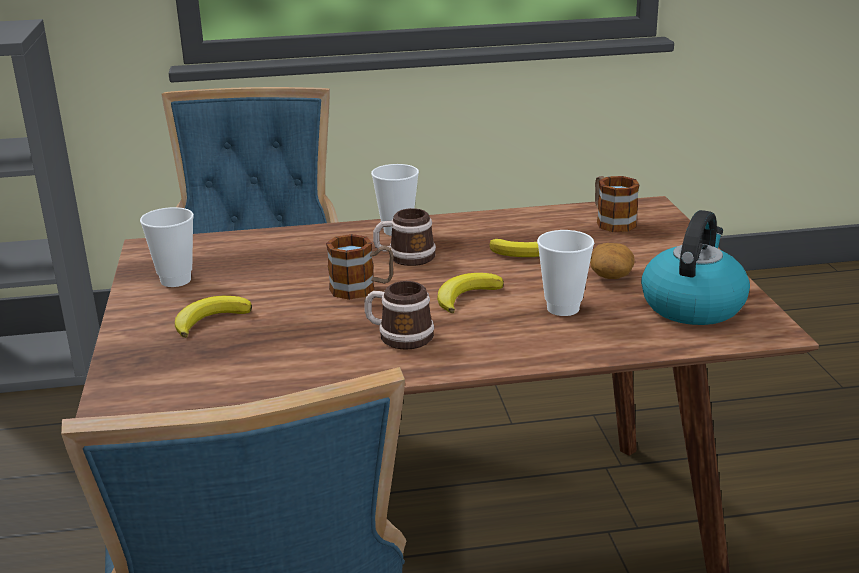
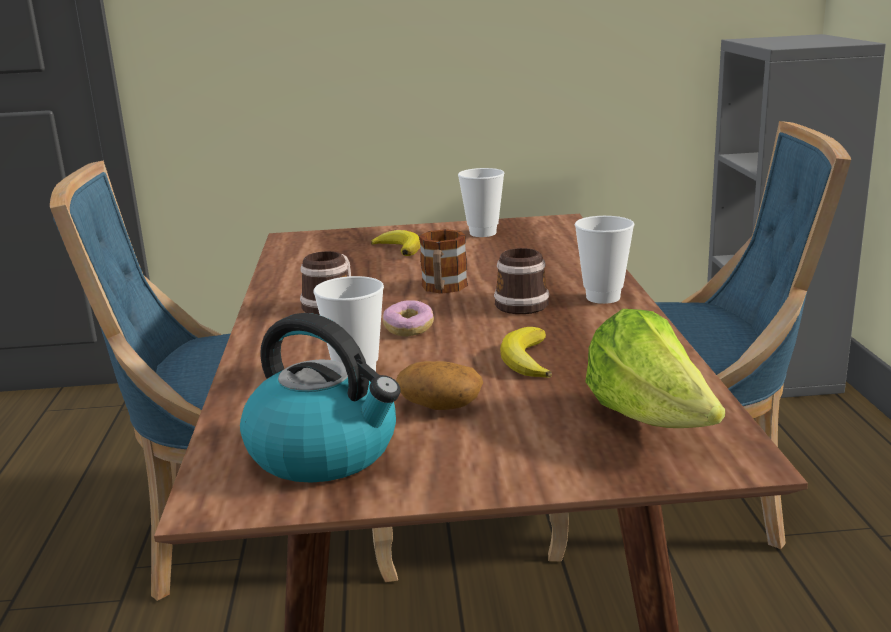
camera: 95 degrees right, 5 degrees down
(466, 296) = (408, 329): banana -> donut
(611, 221) = (651, 420): mug -> lettuce

